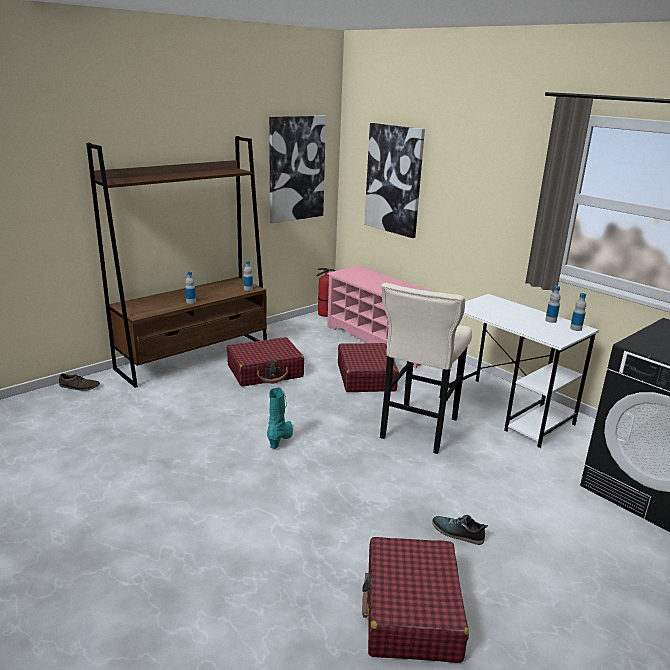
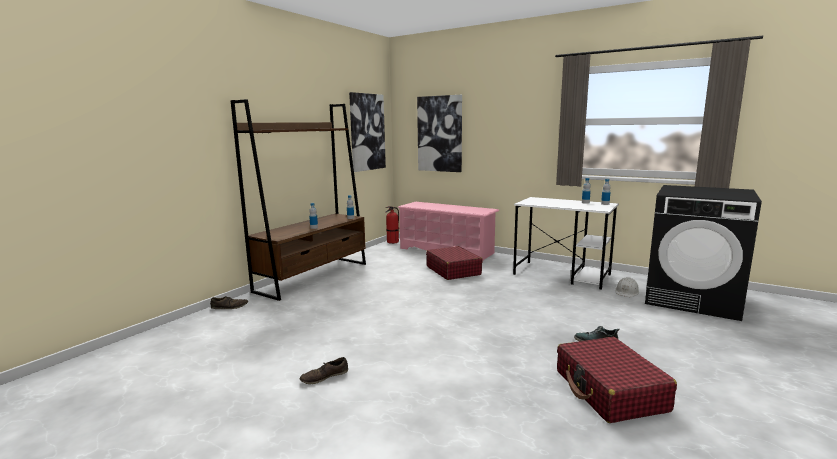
camera: 15 degrees left, 10 degrees down
(112, 508) = (324, 376): none -> brown shoe
(265, 371) = (377, 277): red suitcase -> none
(281, 439) = (423, 312): turquoise boot -> none
(417, 430) = (515, 293): beige stool -> none
(572, 459) = (627, 292): none -> white hard hat

